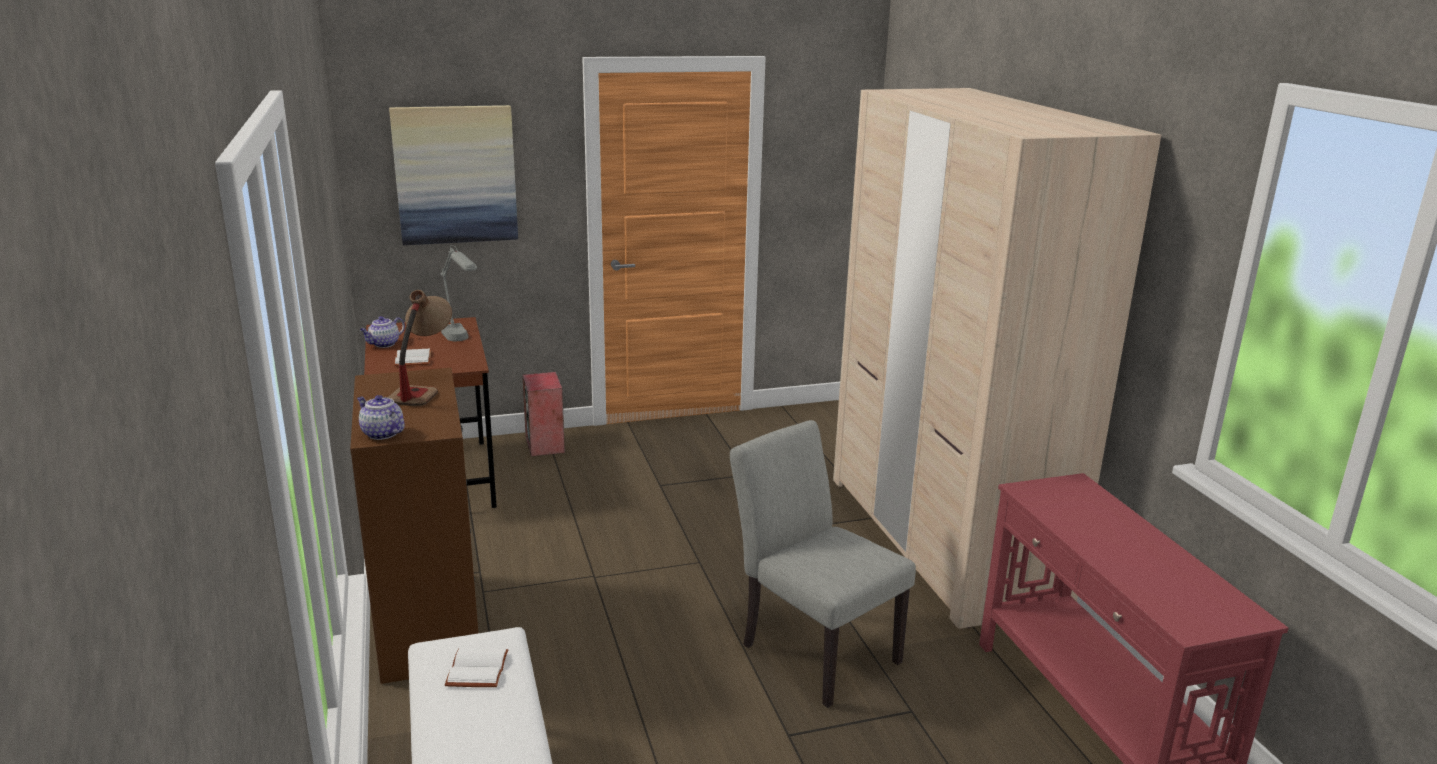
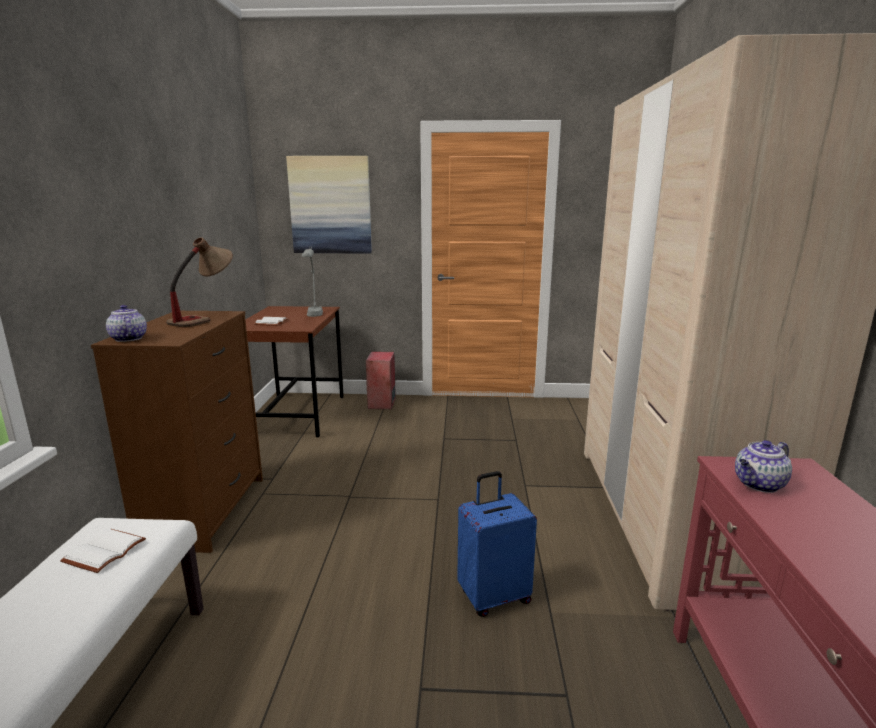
camera: 20 degrees right, 5 degrees down
(384, 344) = (265, 315): teapot -> teapot (759, 485)
(812, 648) = (493, 596): grey chair -> blue suitcase

